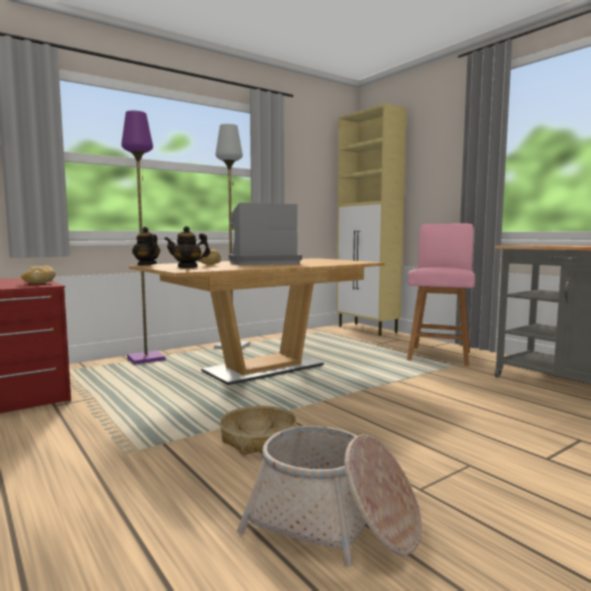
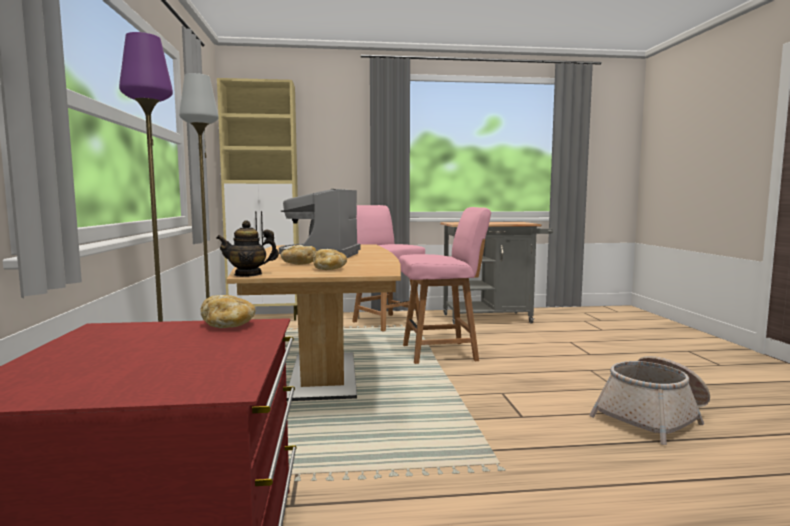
camera: 60 degrees left, 0 degrees up
(187, 267) = (329, 269): teapot -> bread
(259, 439) = (511, 412): basket -> none
(387, 388) = (441, 353): none -> pink chair

